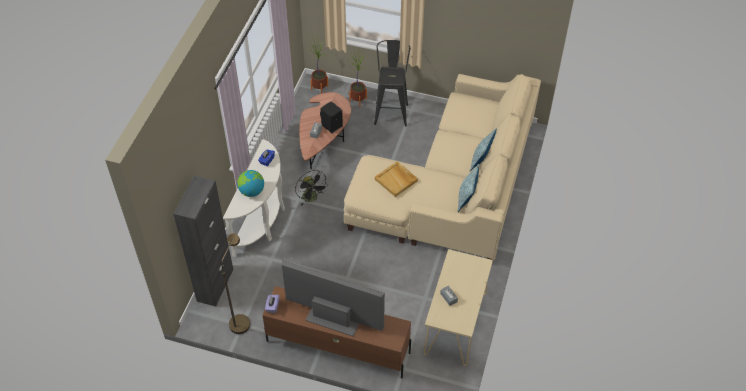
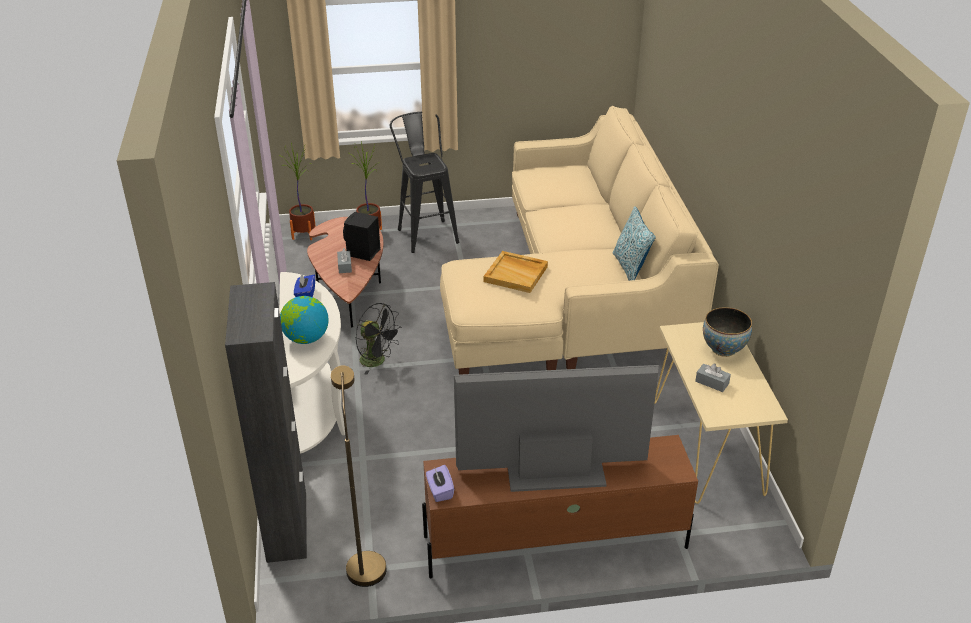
camera: 25 degrees left, 15 degrees down
(472, 278) = (723, 349): none -> bowl
(481, 160) = (613, 224): pillow -> none

